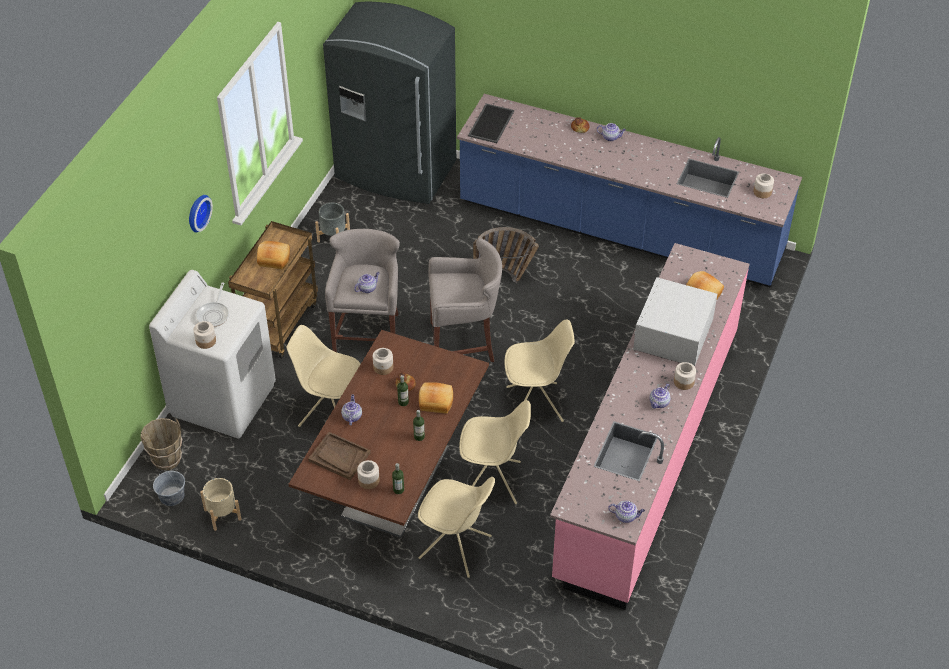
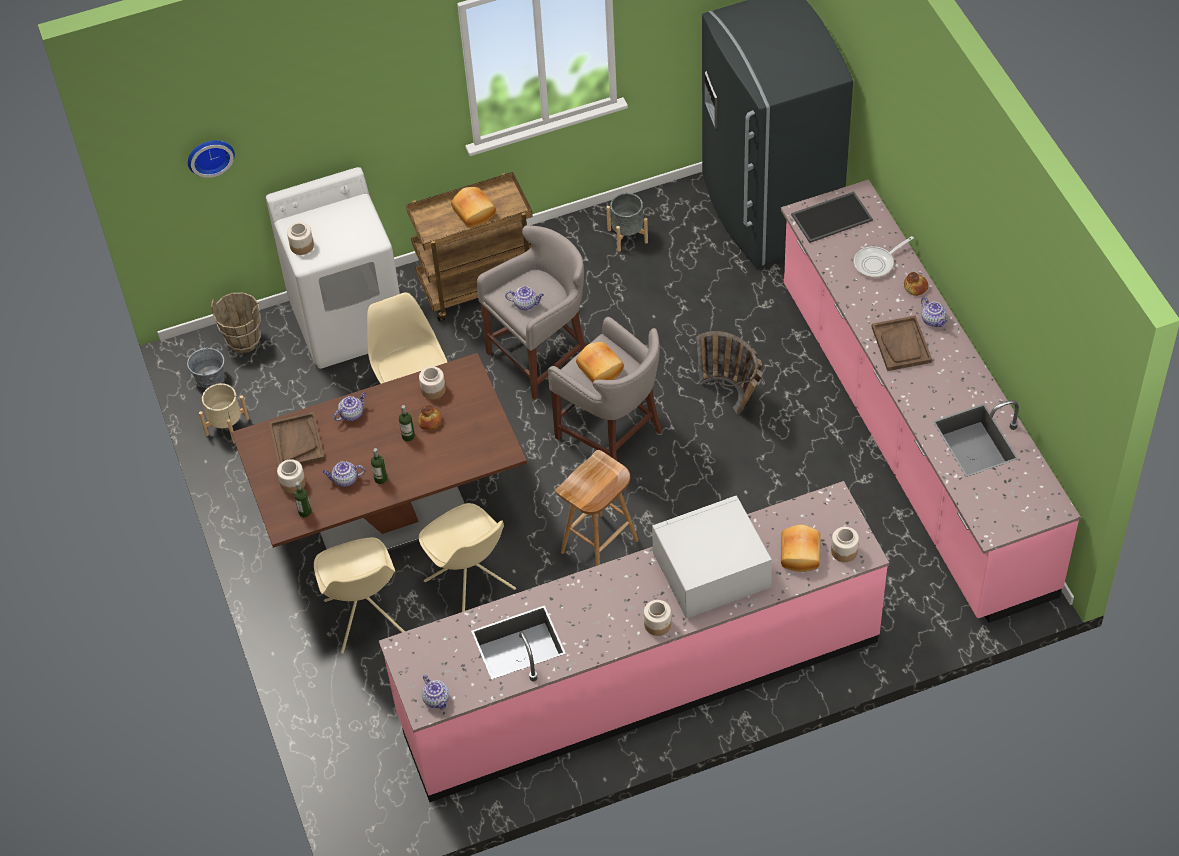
camera: 50 degrees right, 5 degrees up
(197, 212) = (389, 112): wall clock -> wall clock (210, 155)
(214, 314) = (337, 226): frying pan -> frying pan (877, 263)
(436, 401) = (435, 458): bread -> bread (601, 368)
(536, 404) = (599, 547): beige chair -> brown stool
(611, 159) = (901, 345): none -> brown tray
(620, 230) = (912, 438): blue counter -> pink counter
(659, 403) = (607, 624): teapot -> teapot (345, 480)
(762, 192) = (1011, 499): jar -> jar (844, 551)

